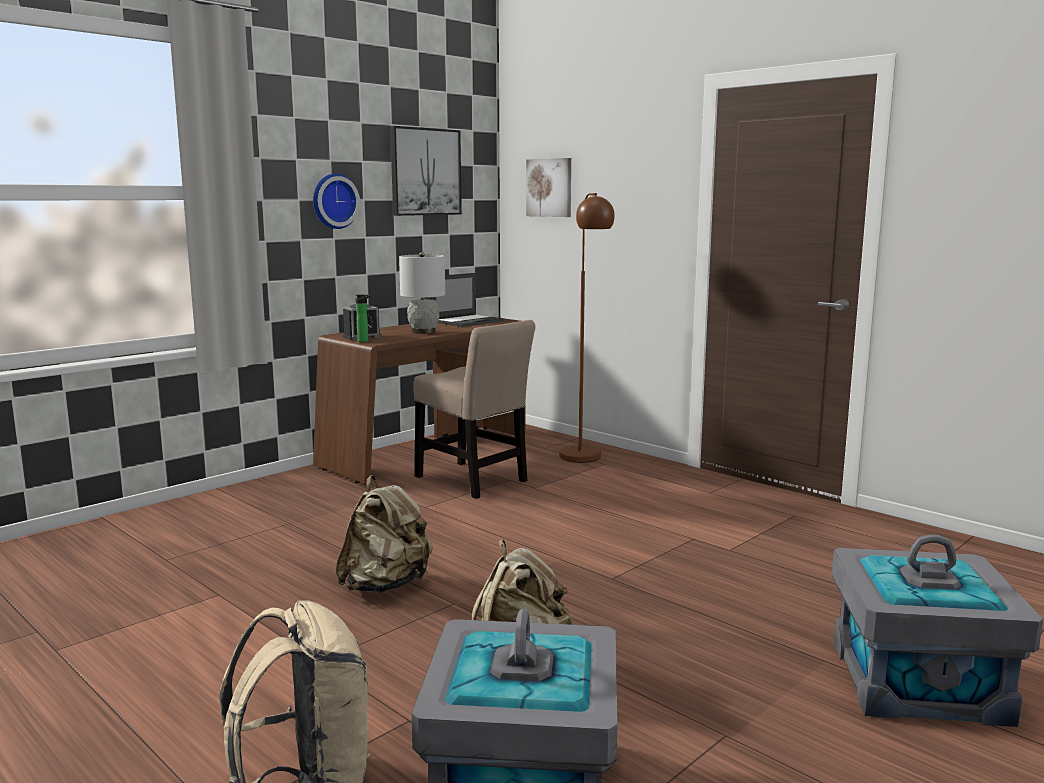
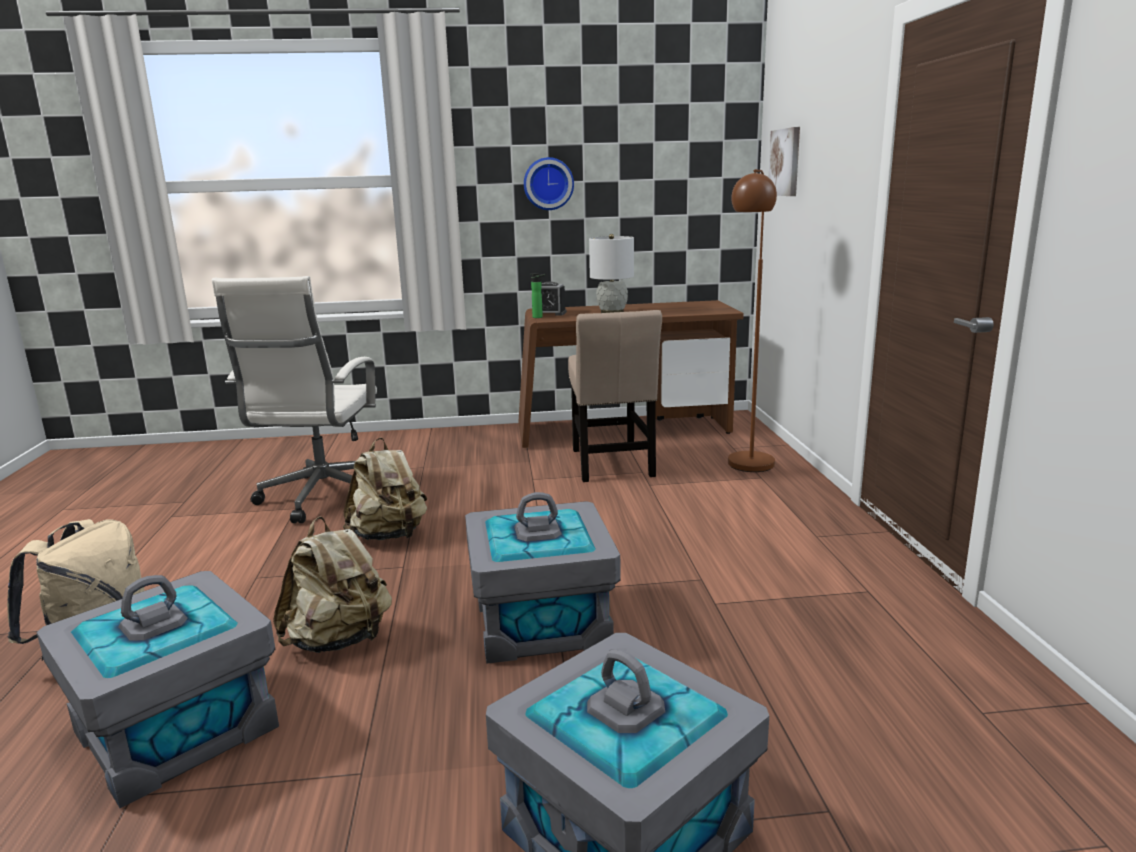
camera: 40 degrees right, 5 degrees up
(233, 579) = (321, 499): none -> white office chair
(425, 172) = (657, 150): picture -> none
(468, 321) = (684, 306): laptop -> none
(646, 599) = (541, 622): none -> grey storage box

